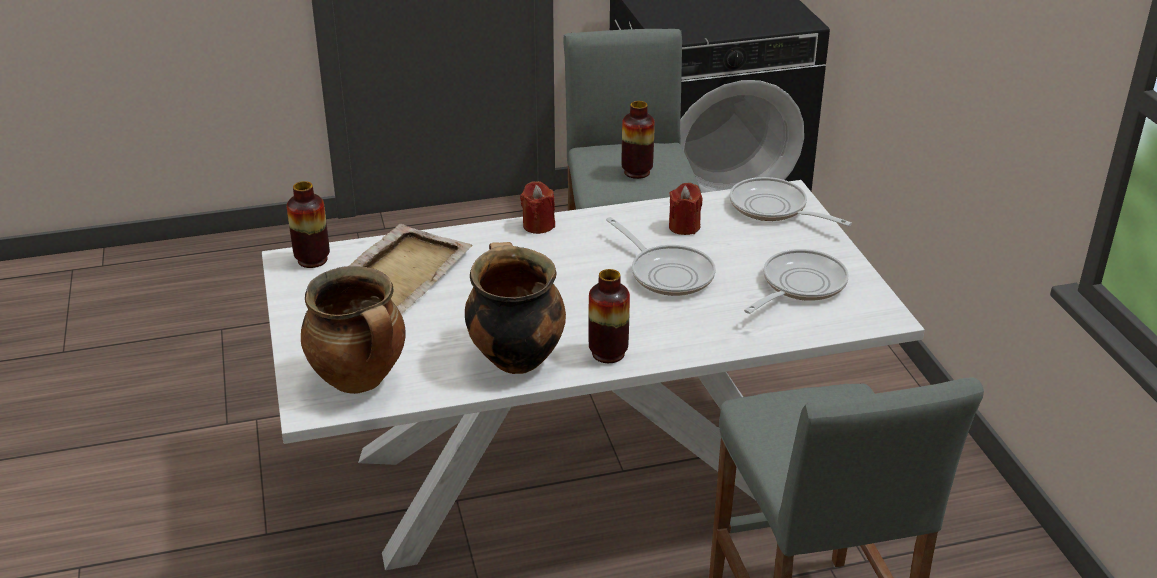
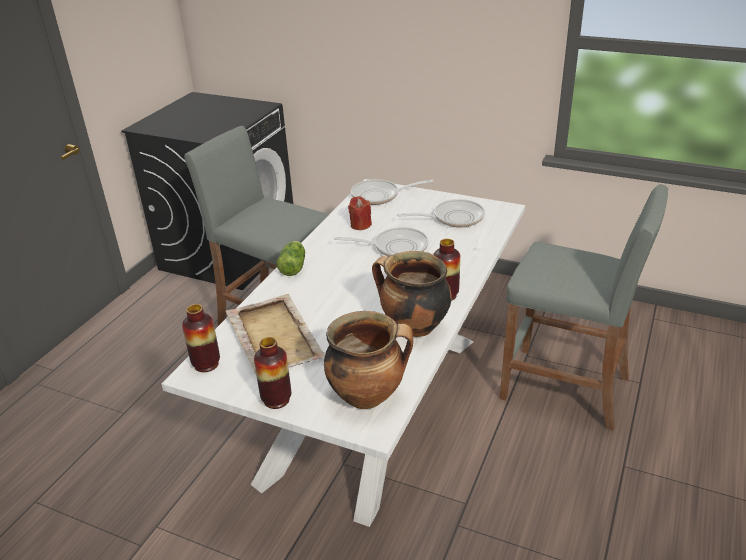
camera: 50 degrees left, 0 degrees up
(538, 225) = (293, 266): red candle -> lettuce
(637, 172) = (279, 218): vase -> vase (276, 400)
(799, 285) = (453, 218): frying pan -> frying pan turned 90 degrees clockwise

